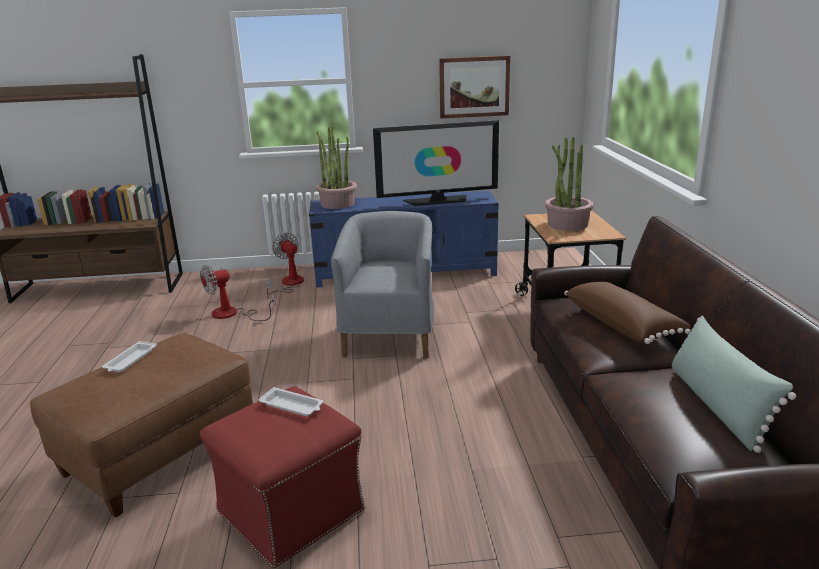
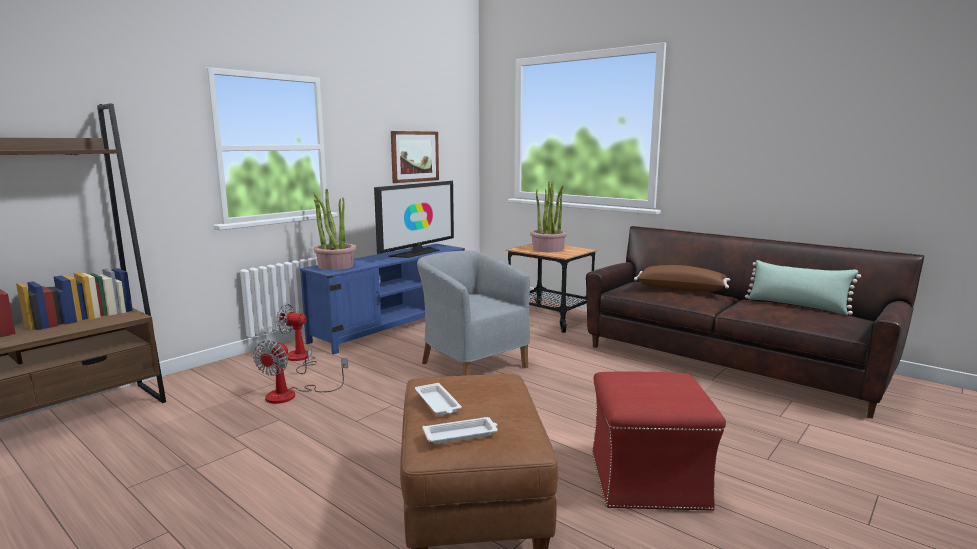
camera: 45 degrees left, 10 degrees down
(292, 406) = (638, 377): white tray -> white tray (461, 434)

